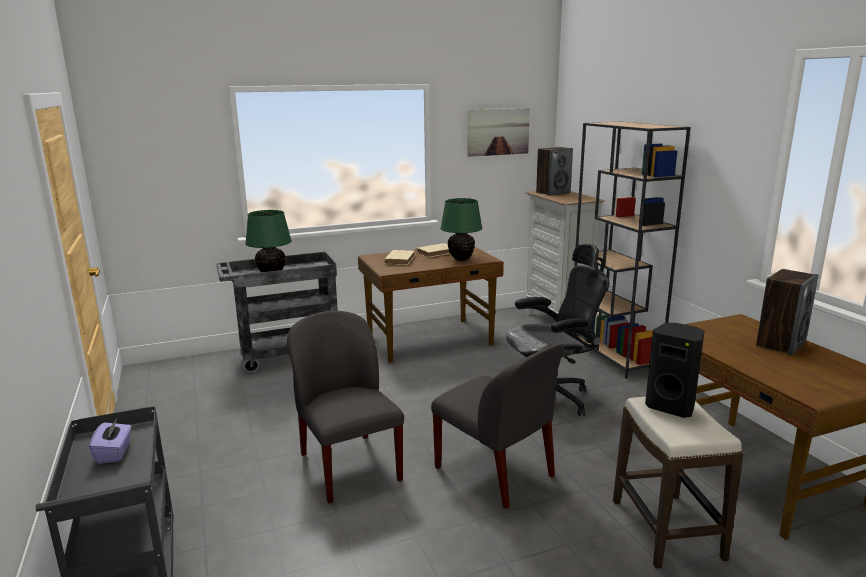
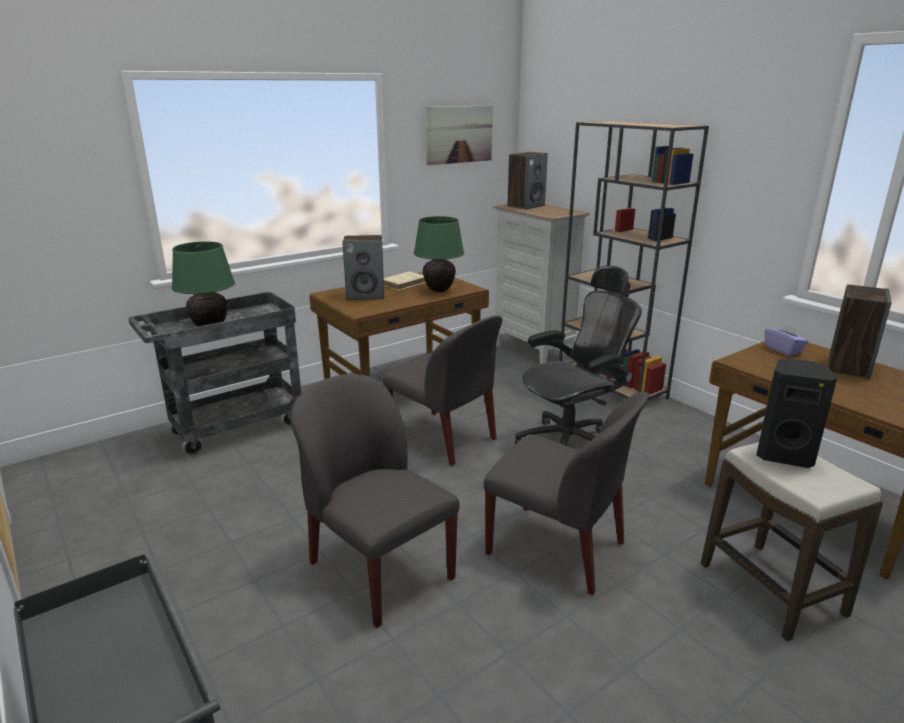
camera: 15 degrees left, 5 degrees up
(114, 453) = (107, 644): purple tissue box -> purple tissue box (783, 350)
(400, 259) = (366, 295): beige book -> speaker
(444, 381) = (444, 439): none -> grey chair

